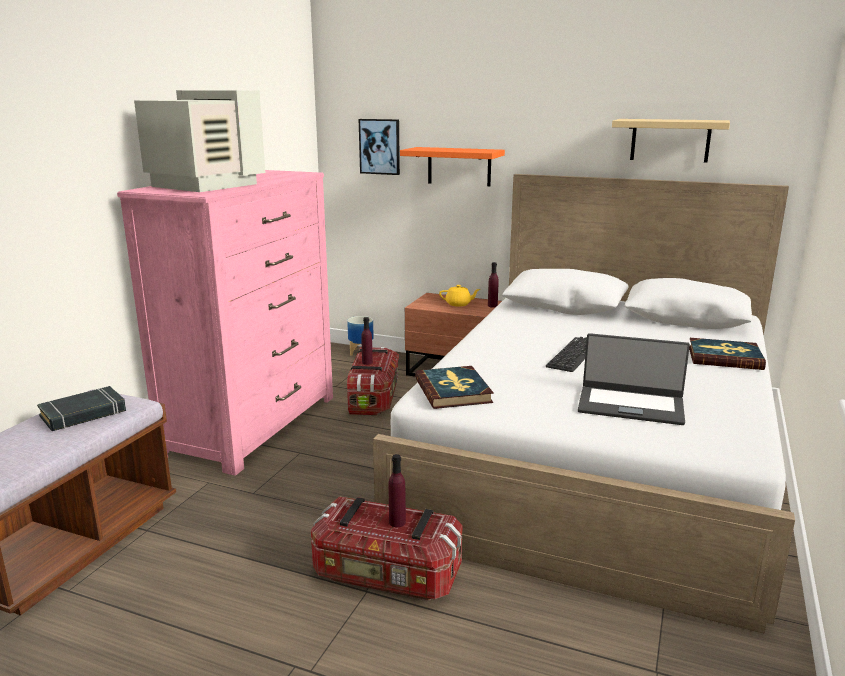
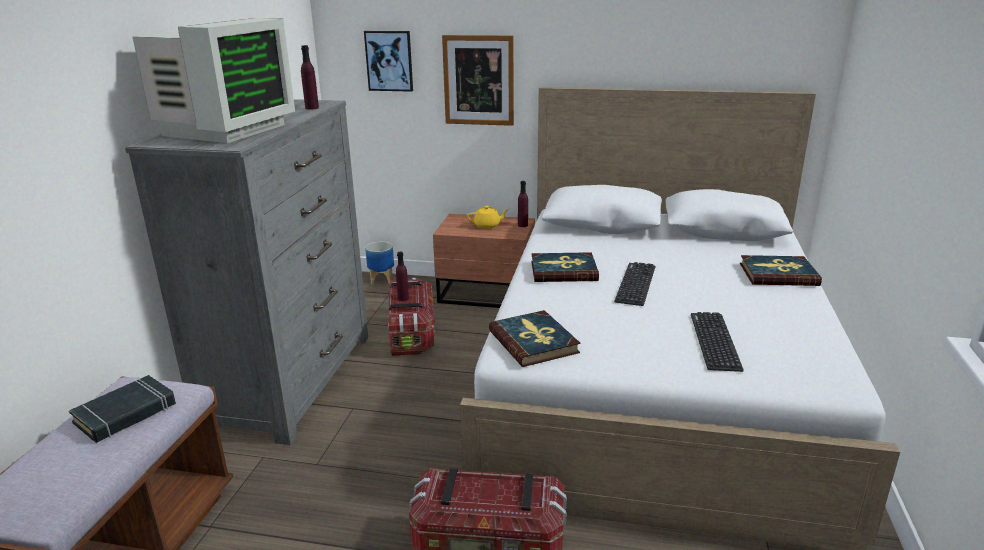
camera: 10 degrees left, 5 degrees up
(204, 185) = (224, 130): monitor -> monitor turned 90 degrees clockwise
(253, 425) = (291, 380): pink dresser -> grey dresser
(397, 522) = (499, 491): purple bottle -> purple bottle (312, 108)
(459, 166) = (478, 80): orange shelf -> picture
(508, 339) = (563, 271): none -> book
(630, 405) = (715, 341): laptop -> keyboard
(670, 140) = (699, 49): beige shelf -> none

